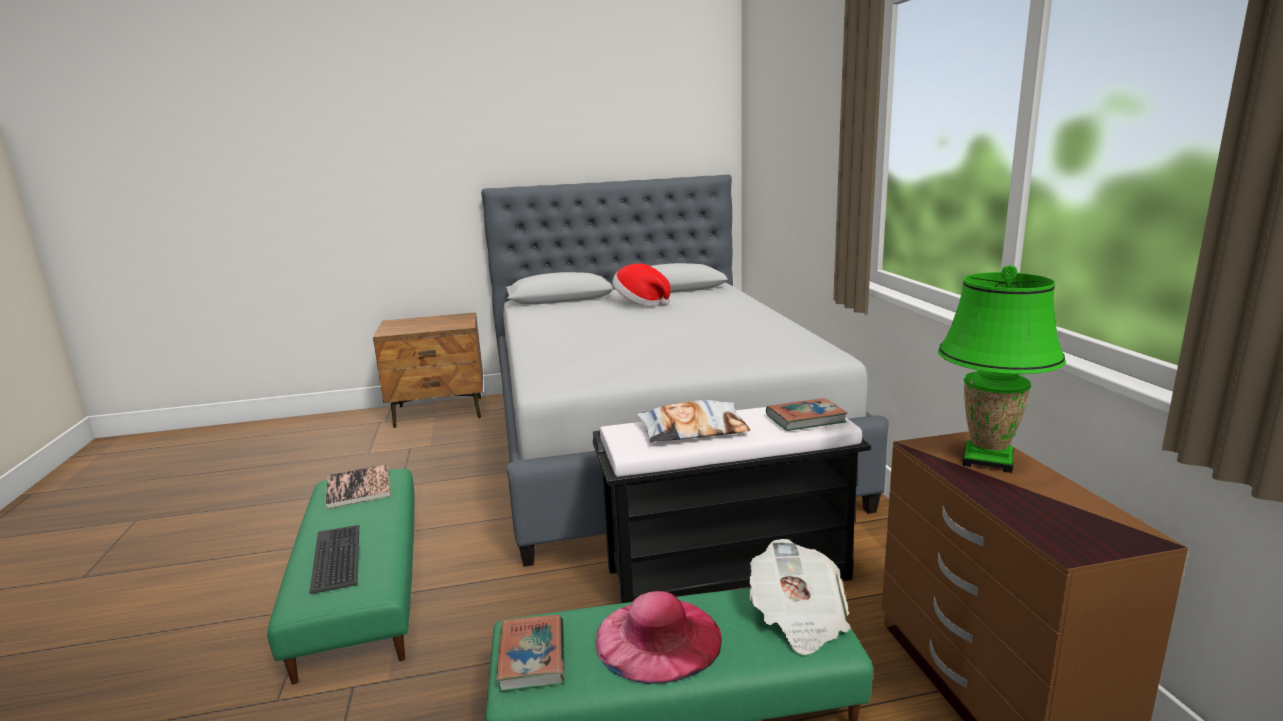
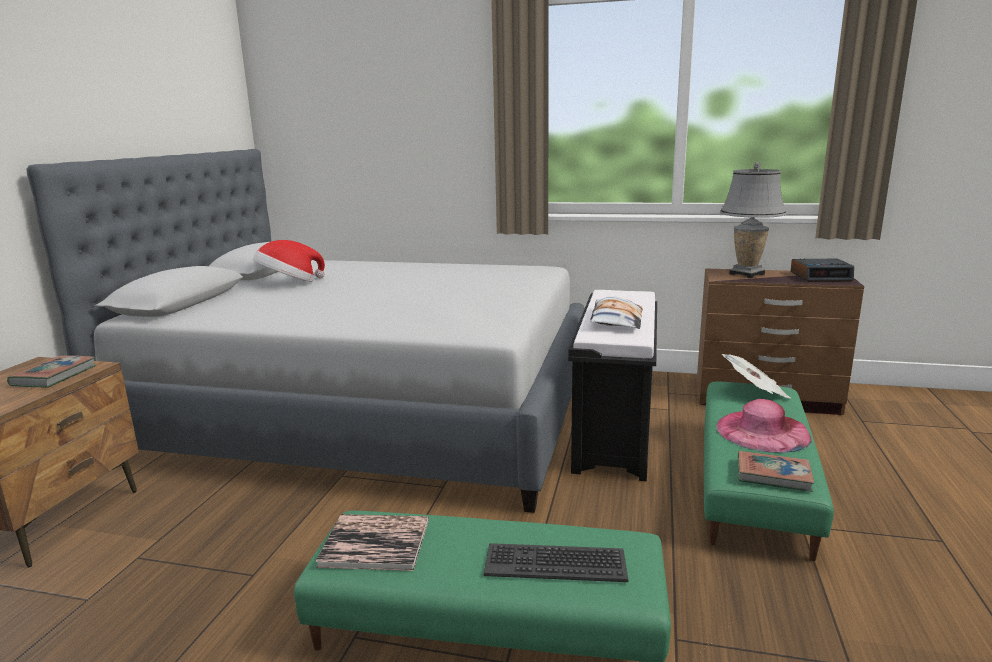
camera: 65 degrees left, 0 degrees up
(805, 419) = (627, 297): book -> book (54, 376)
(988, 460) = (746, 274): green table lamp -> grey table lamp
(1080, 521) = (821, 276): none -> alarm clock

